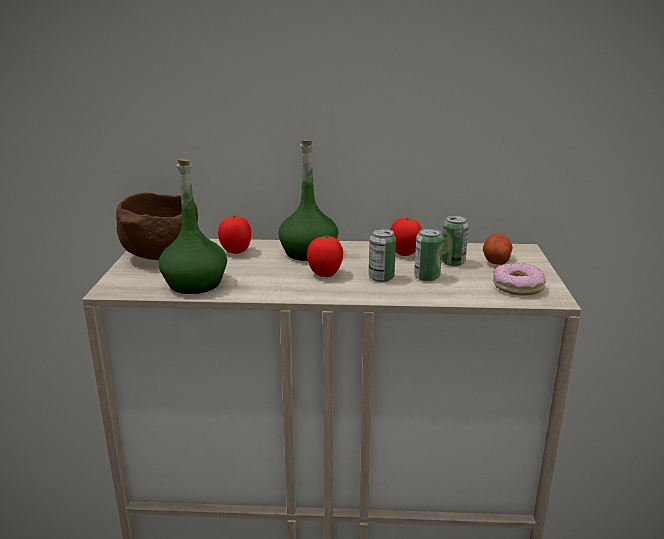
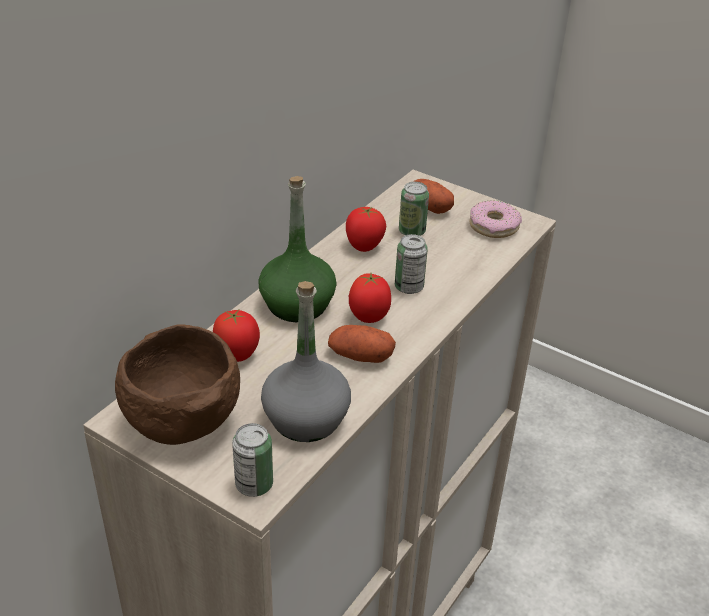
camera: 60 degrees left, 15 degrees up
(195, 284) = (305, 418): green bottle -> grey bottle
(278, 283) = (360, 356): none -> potato
(426, 277) = (431, 261): can -> can (254, 484)

